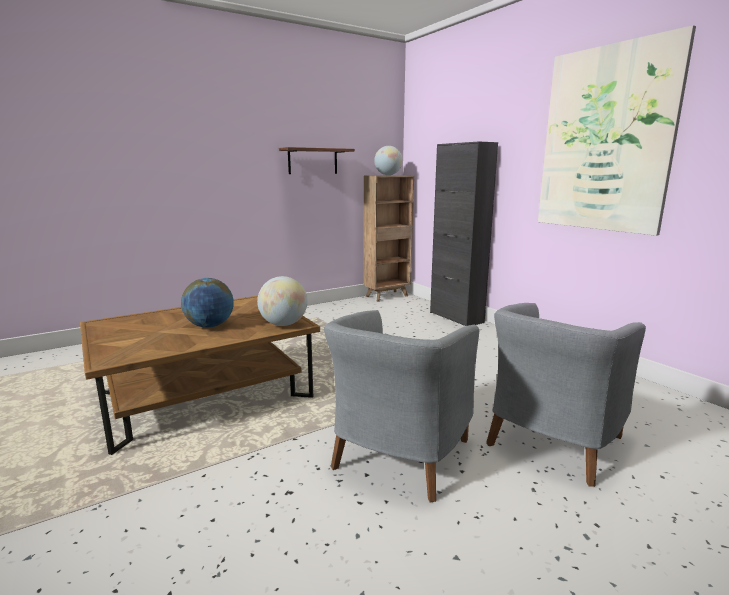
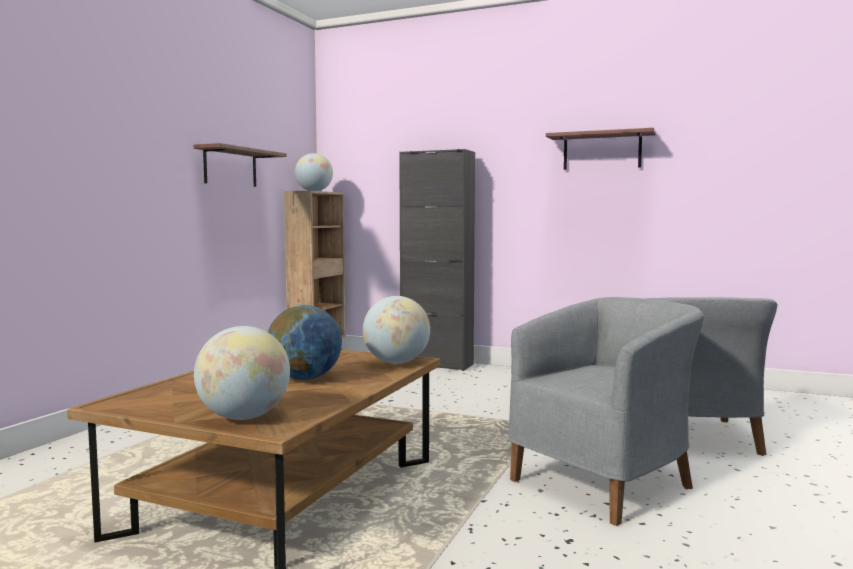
camera: 35 degrees left, 10 degrees down
(117, 348) = (244, 417): none -> globe
(398, 457) = (606, 482): grey armchair -> grey armchair turned 120 degrees counterclockwise
(605, 140) = (602, 151): picture -> shelf

